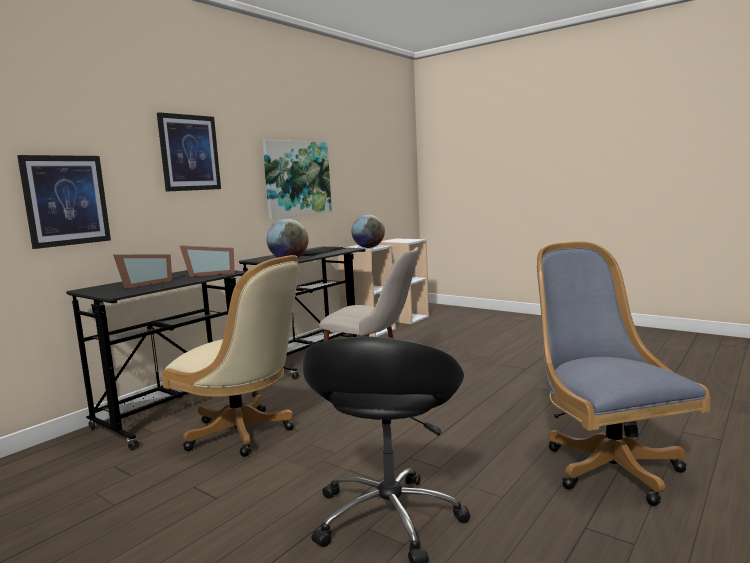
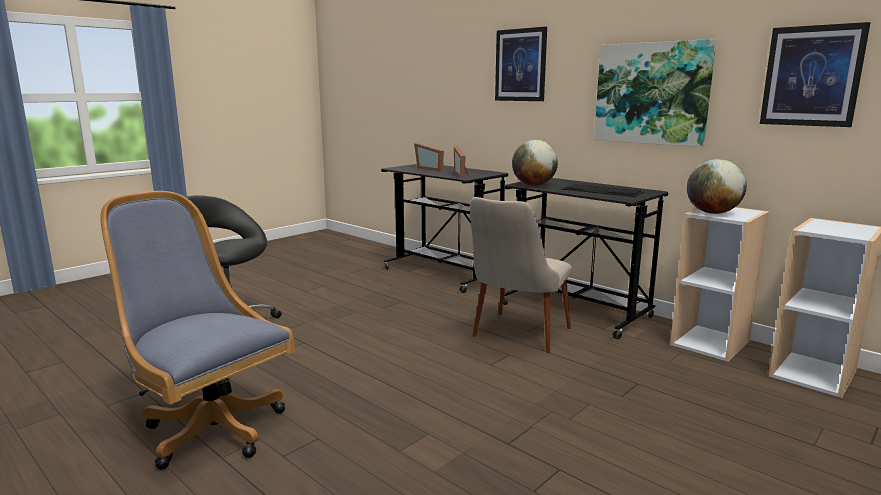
camera: 95 degrees right, 5 degrees up
(66, 200) = (437, 102): picture -> picture (811, 76)
(246, 435) = (386, 293): beige office chair -> none
(604, 464) = (207, 426): blue office chair -> blue office chair turned 135 degrees counterclockwise

